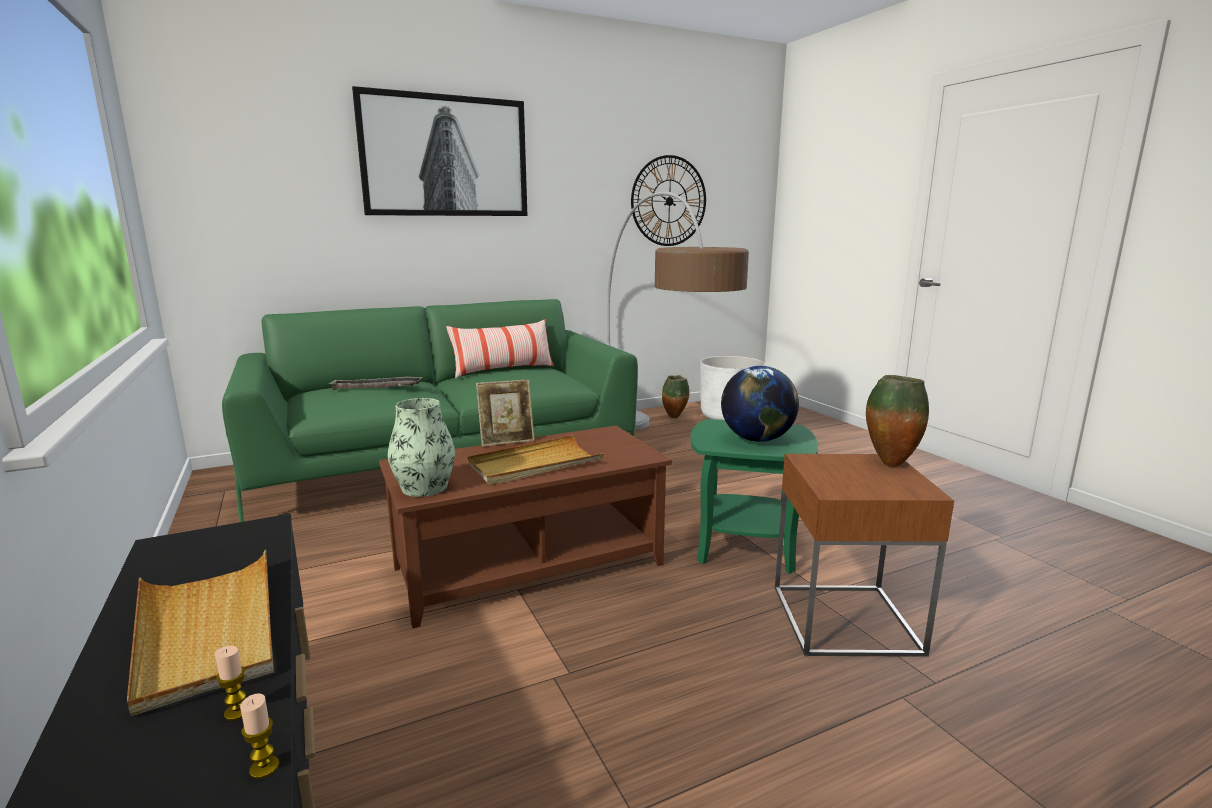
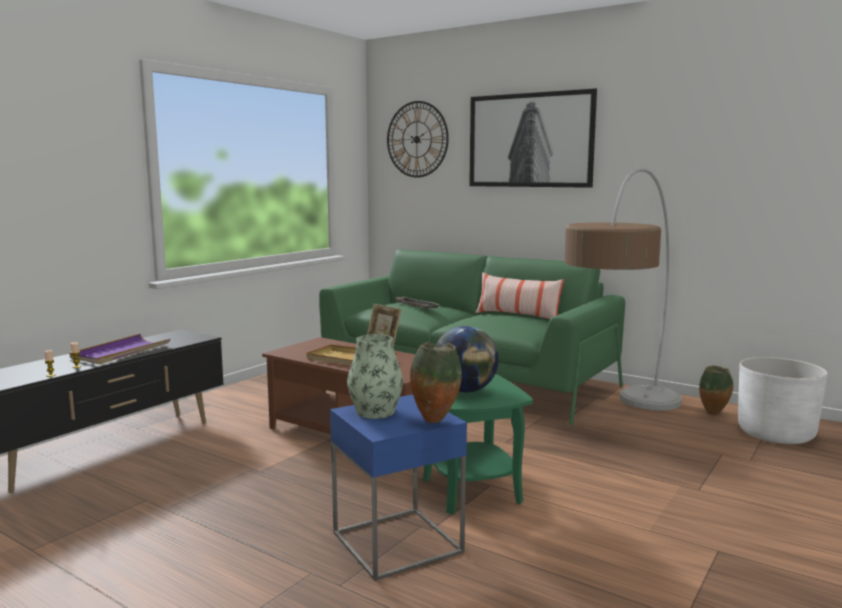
camera: 60 degrees right, 5 degrees down
(207, 631) = (121, 352): beige tray -> purple tray
(424, 487) = (291, 351): vase -> vase (375, 412)
(669, 201) = (758, 172): wall clock -> wall clock (417, 139)
(845, 619) = (397, 542): brown side table -> blue side table

